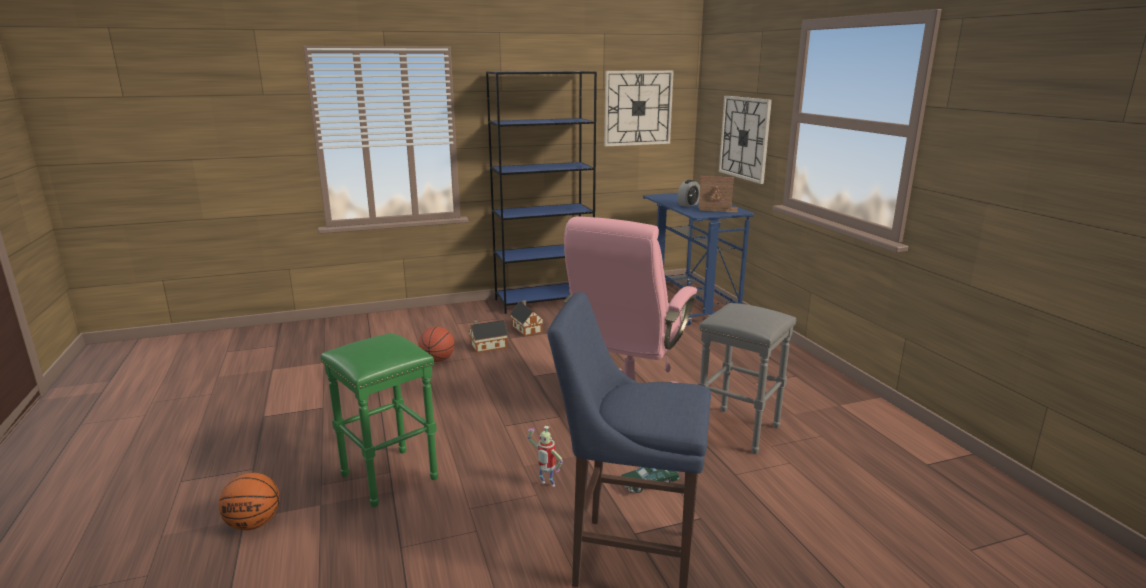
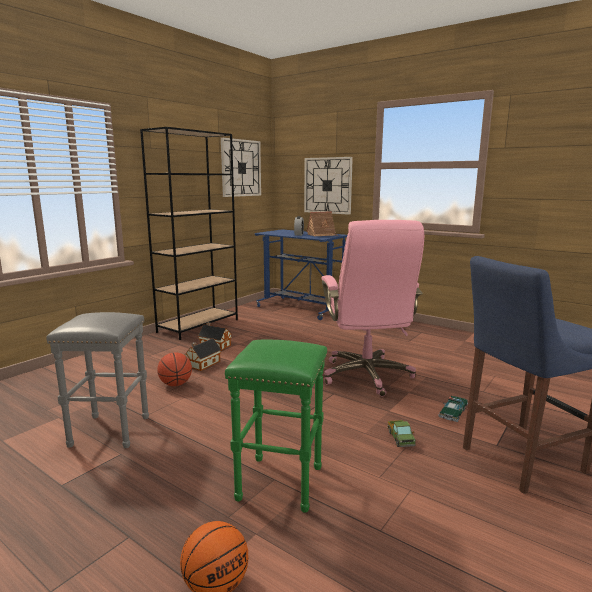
camera: 35 degrees left, 5 degrees down
(544, 301) = (198, 325): blue bookcase -> beige bookcase
(546, 485) = (400, 439): toy robot -> toy truck
(740, 430) = (444, 367): grey stool -> grey stool (112, 430)

